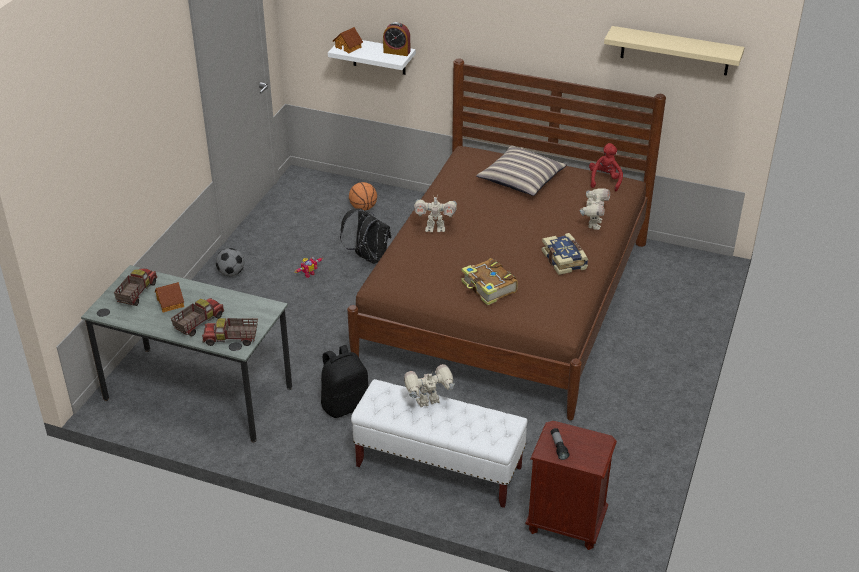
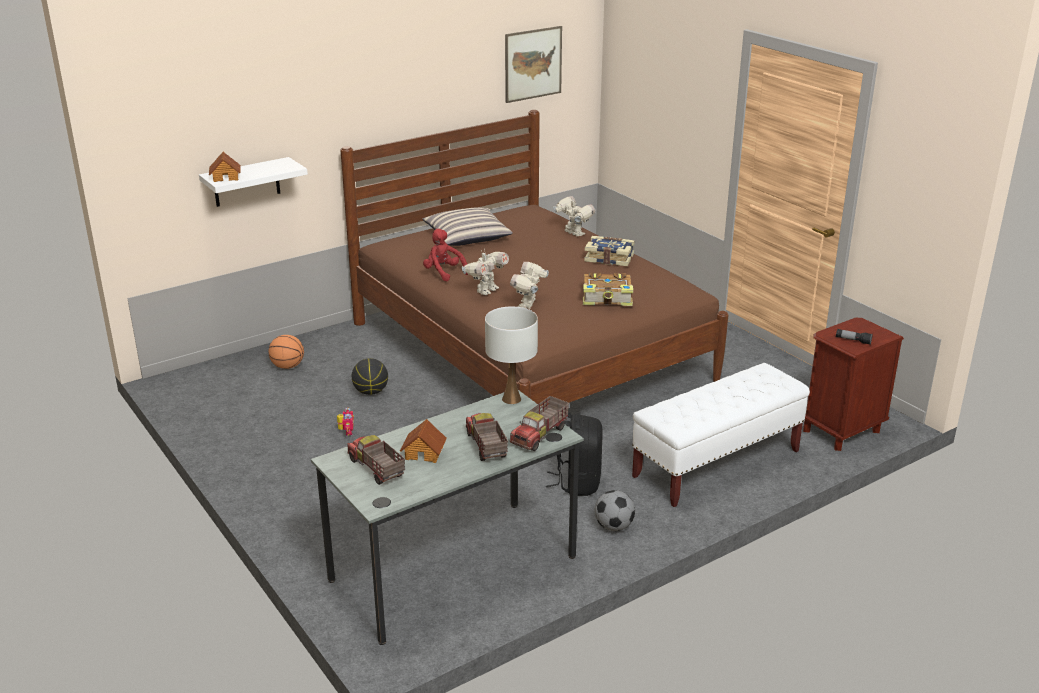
camera: 55 degrees left, 10 degrees down
(231, 273) = (274, 477): football -> football (613, 526)
(269, 308) = (511, 399): none -> white table lamp
(368, 258) = (370, 392): black backpack -> basketball
(397, 52) = (278, 163): alarm clock -> none
(429, 403) = (702, 395): toy robot -> toy robot (528, 305)
(605, 180) = (519, 211): red plush toy -> red plush toy (443, 273)
(675, 51) = (533, 64): beige shelf -> picture

